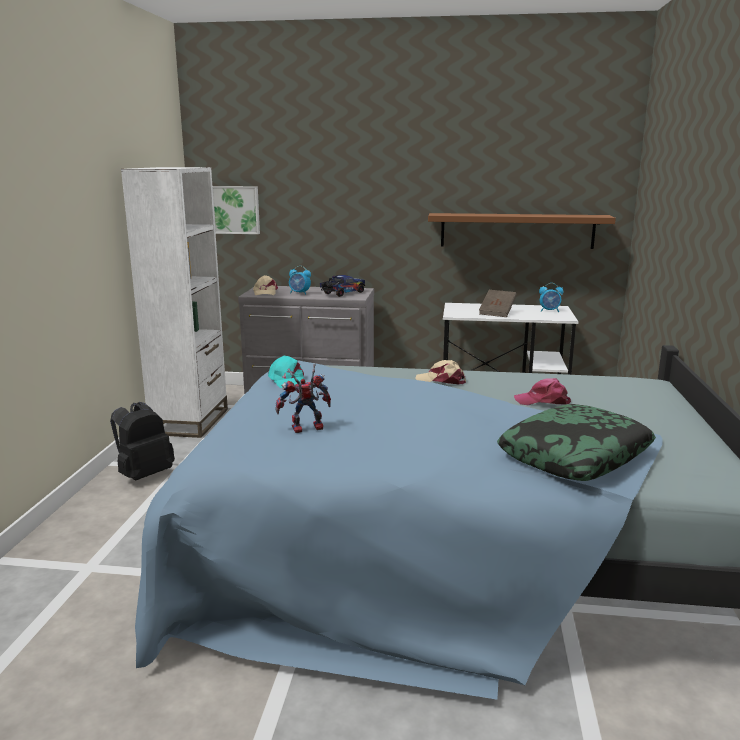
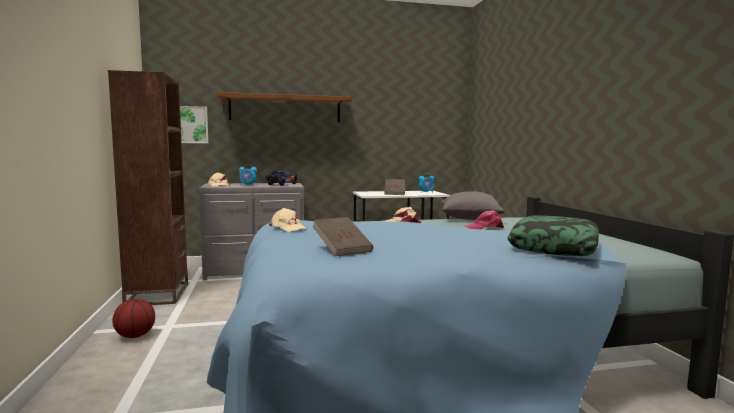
camera: 20 degrees left, 10 degrees down
(144, 475) = (135, 336): black backpack -> basketball
(190, 421) = (158, 294): white bookcase -> brown bookcase
(287, 380) = (288, 228): turquoise cap -> beige cap
(305, 429) = (342, 249): toy robot -> brown book
(517, 230) = (397, 140): brown shelf -> brown shelf (285, 109)
(550, 377) = (470, 219): none -> grey pillow

